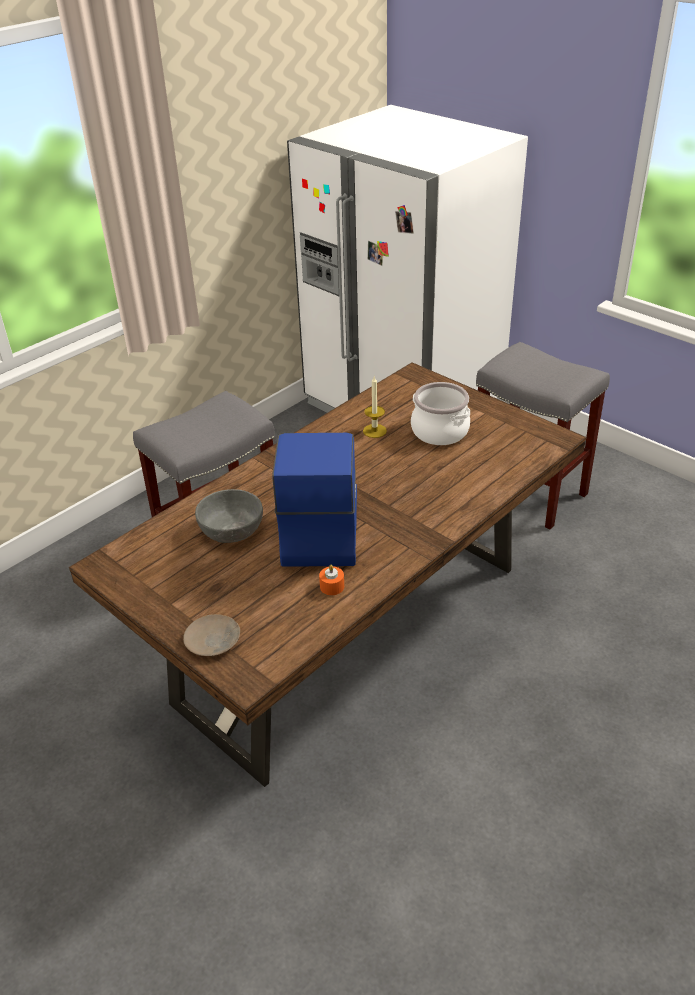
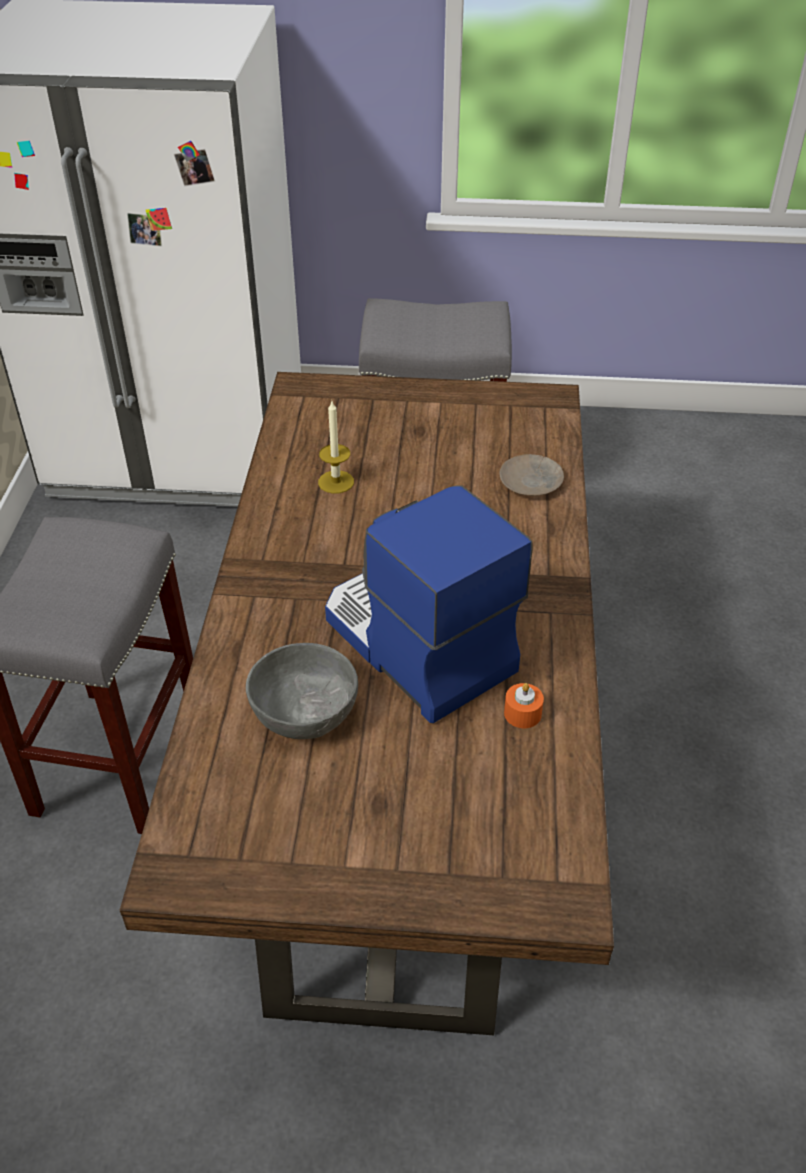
camera: 40 degrees left, 5 degrees up
(213, 640) = (465, 880): beige plate -> beige plate (531, 482)
(440, 431) = (416, 447): cooking pot -> none

